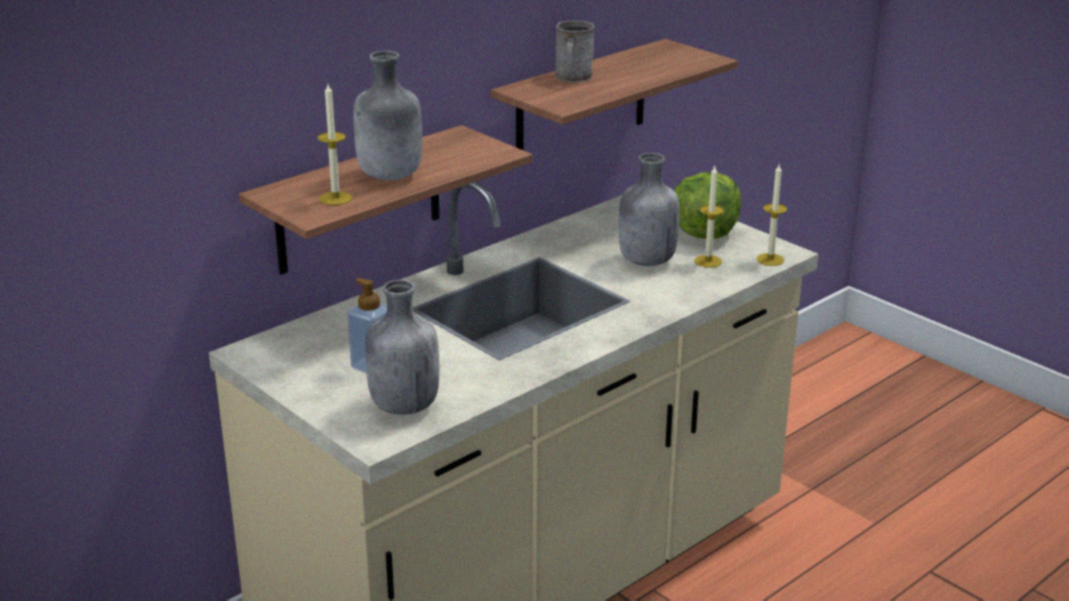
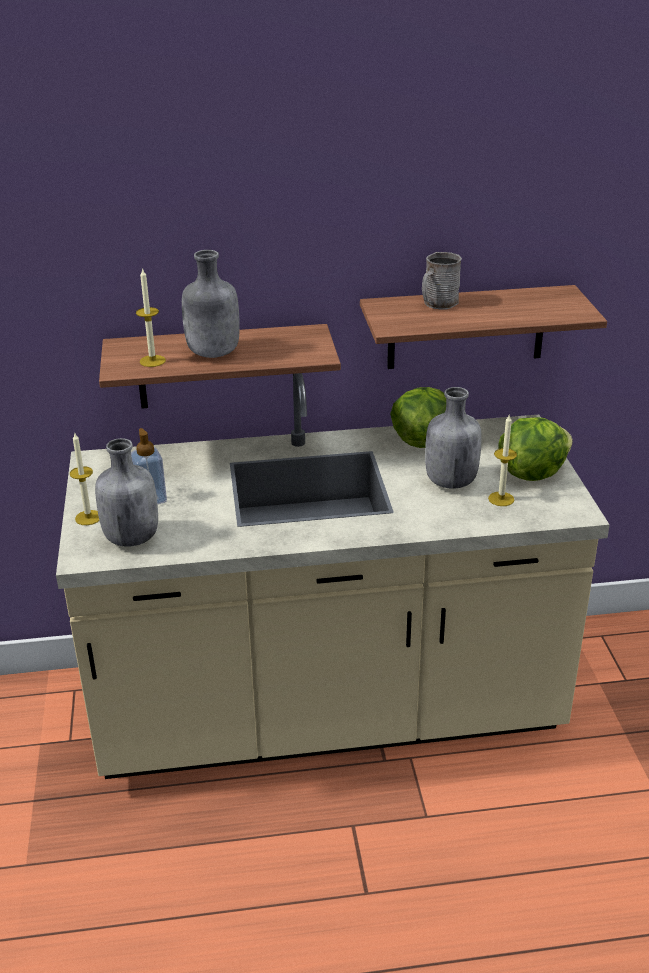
camera: 35 degrees right, 5 degrees up
(573, 235) = (421, 441): none -> lettuce
(770, 259) = (557, 515): candle -> candle (88, 517)

